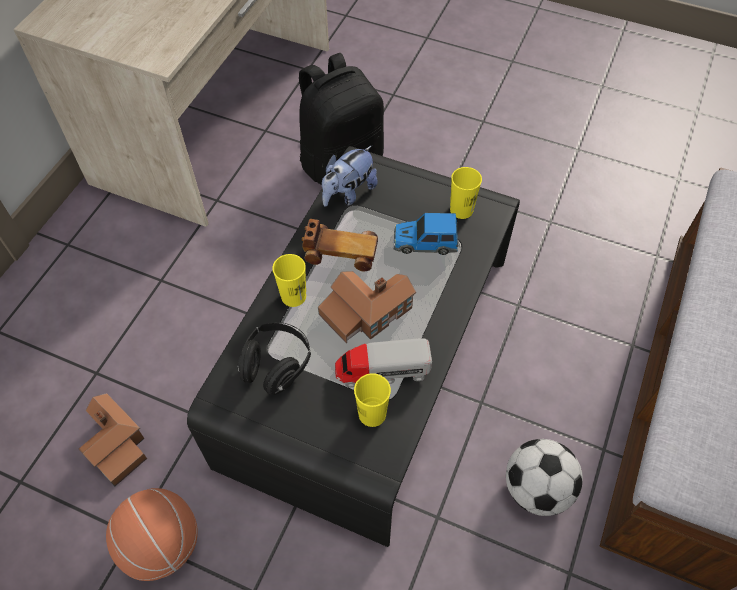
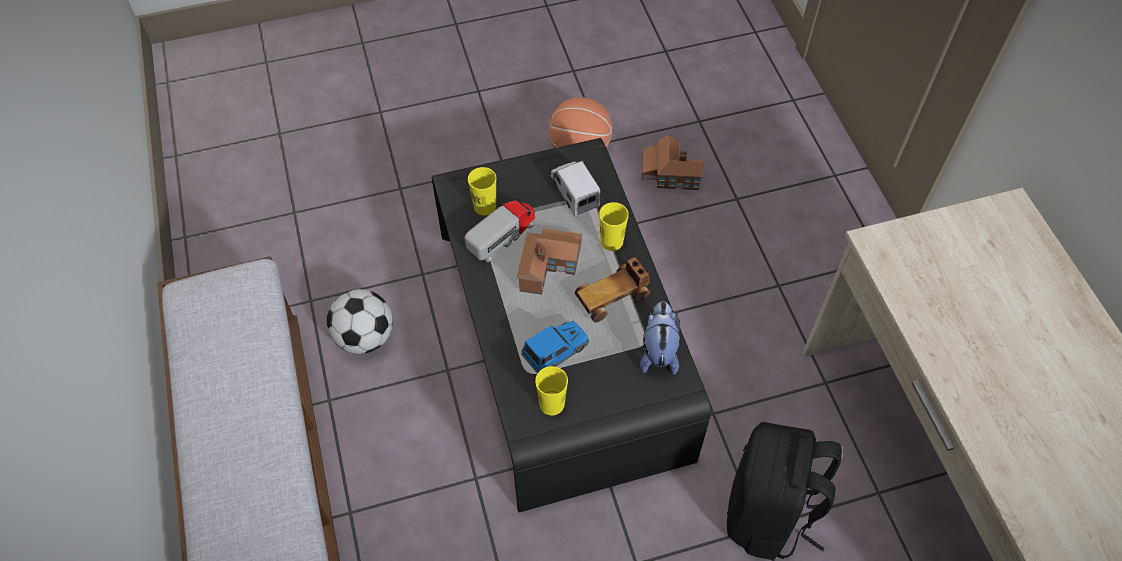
camera: 140 degrees right, 0 degrees up
(276, 365) = (574, 192): black headphones -> toy truck

